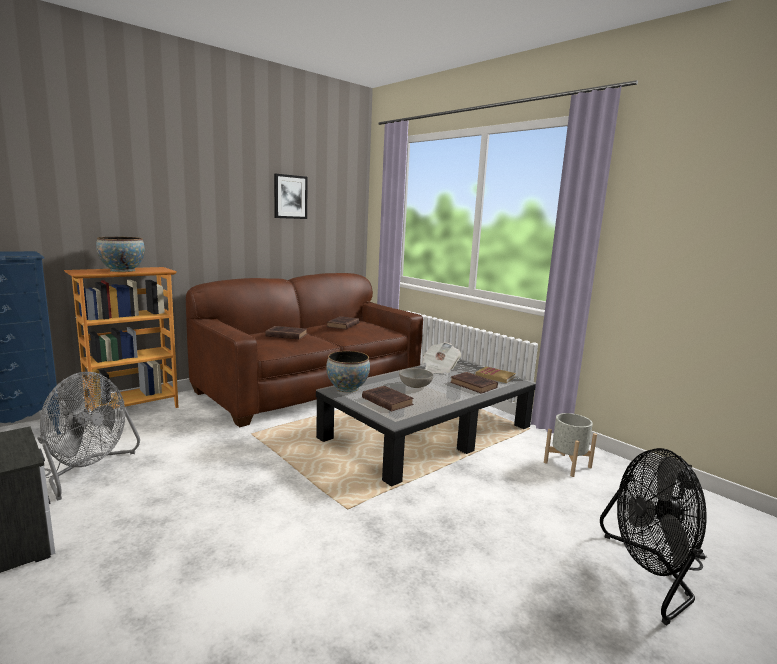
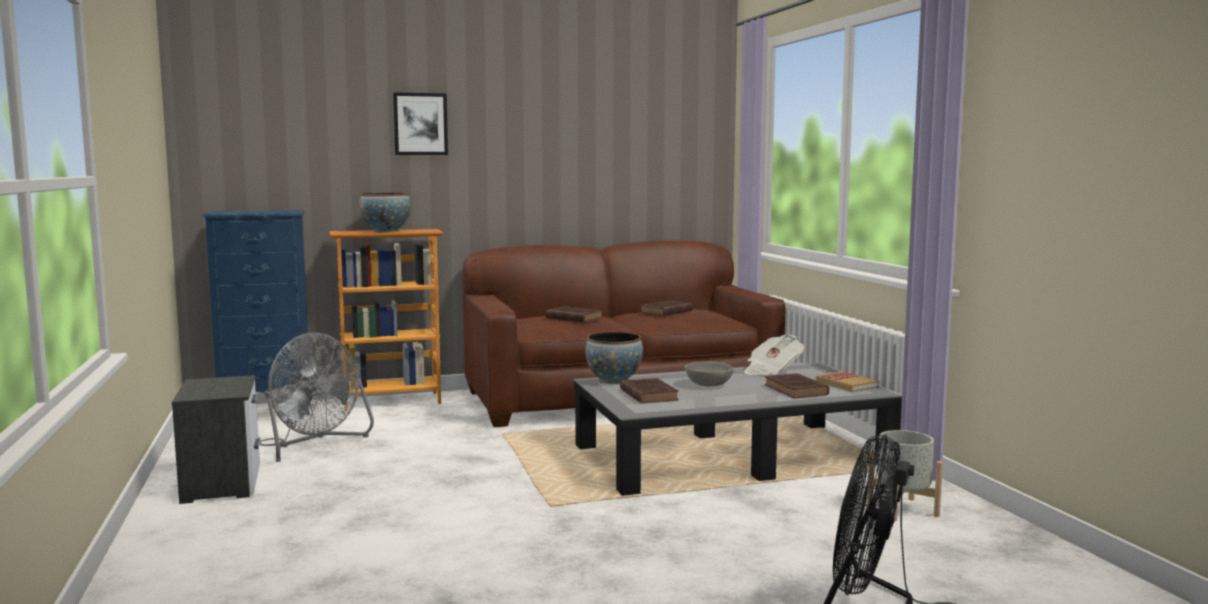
camera: 25 degrees right, 5 degrees down
(290, 197) = (608, 136): picture -> picture (420, 124)

